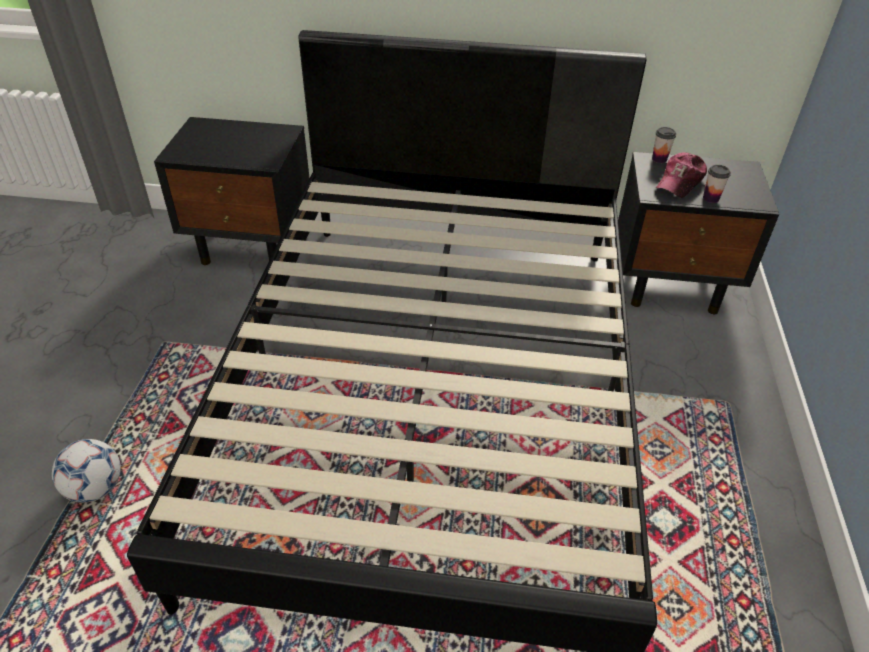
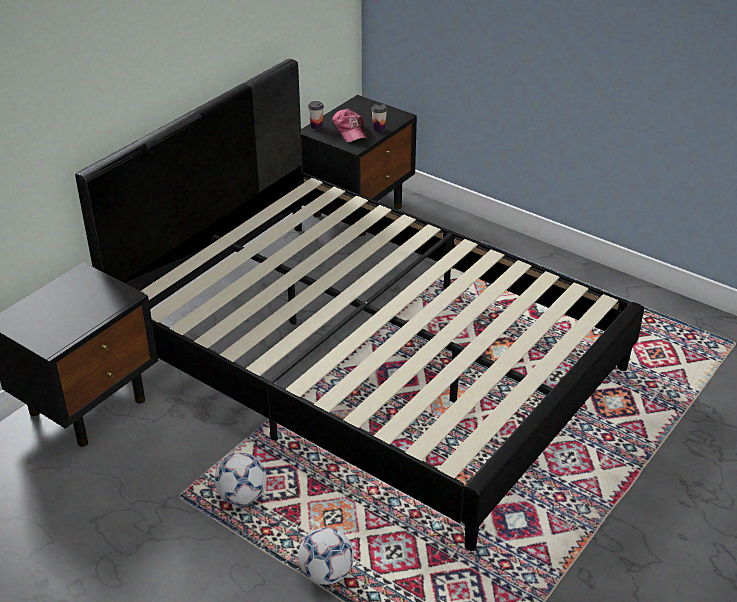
camera: 60 degrees left, 5 degrees down
(181, 382) = (242, 496): none -> football

